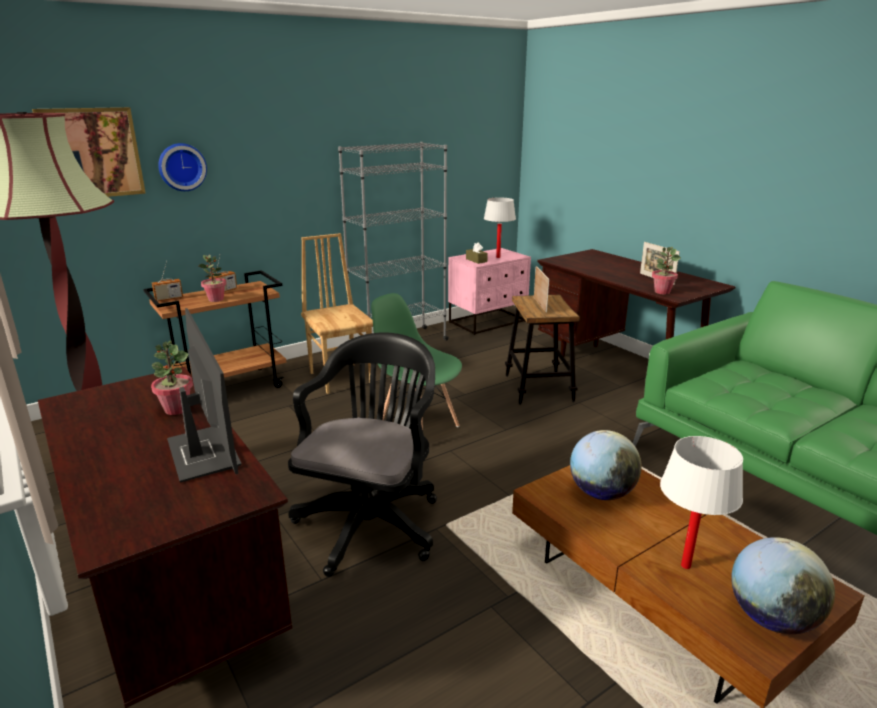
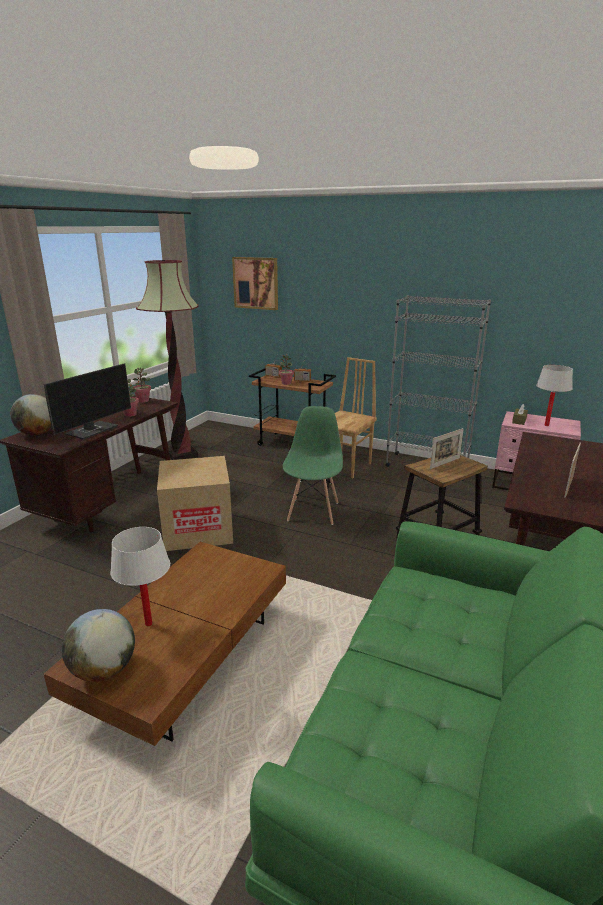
camera: 60 degrees right, 0 degrees up
(181, 167) = (300, 297): wall clock -> none
(372, 521) = (198, 529): black office chair -> cardboard box
(601, 493) = (218, 574): globe -> globe (37, 434)
(662, 292) = (525, 495): potted plant -> potted plant (143, 401)

